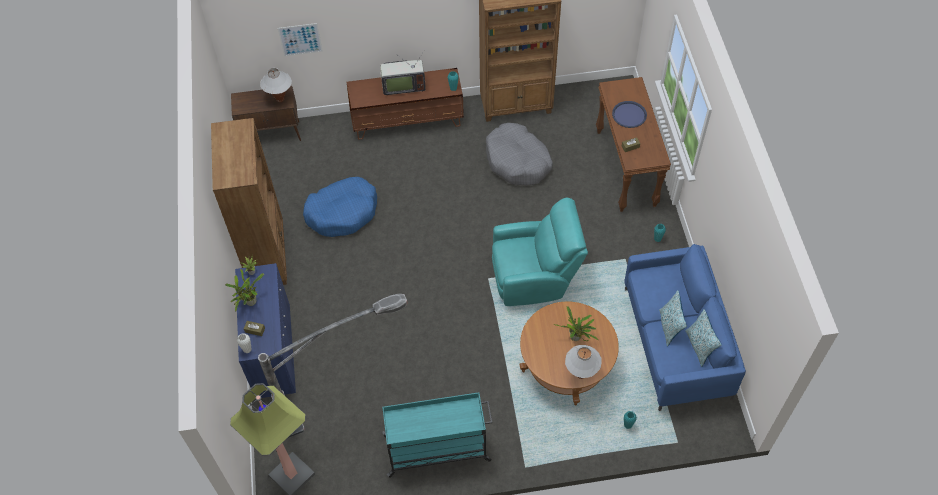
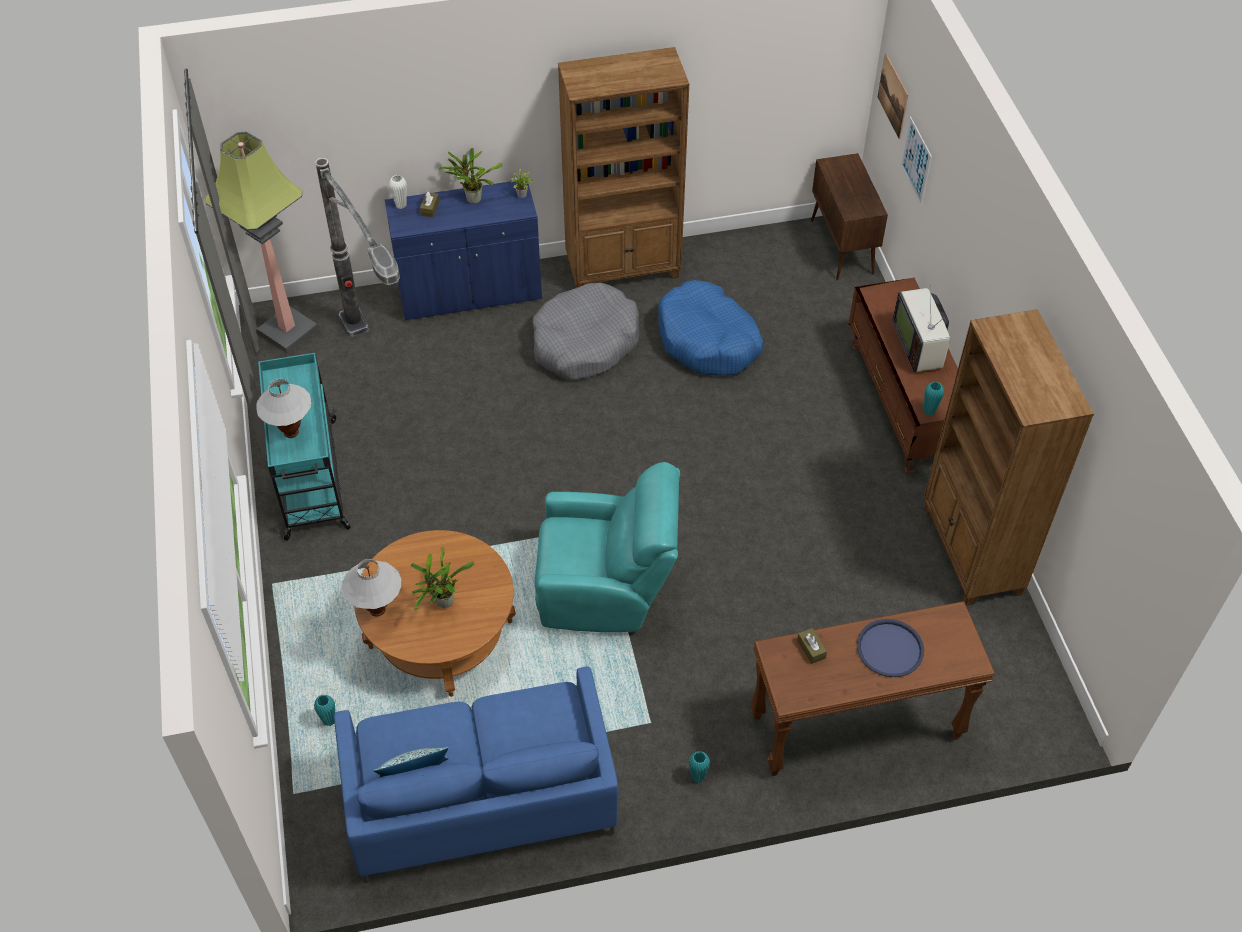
camera: 85 degrees right, 5 degrees down
(247, 37) = (893, 95): none -> picture
(280, 99) = (857, 205): white table lamp -> white table lamp (291, 433)
(517, 161) = (844, 557): grey dog bed -> grey dog bed (585, 343)
(535, 276) = (606, 588): turquoise armchair -> turquoise armchair turned 75 degrees counterclockwise
(669, 327) = (456, 735): pillow -> none

